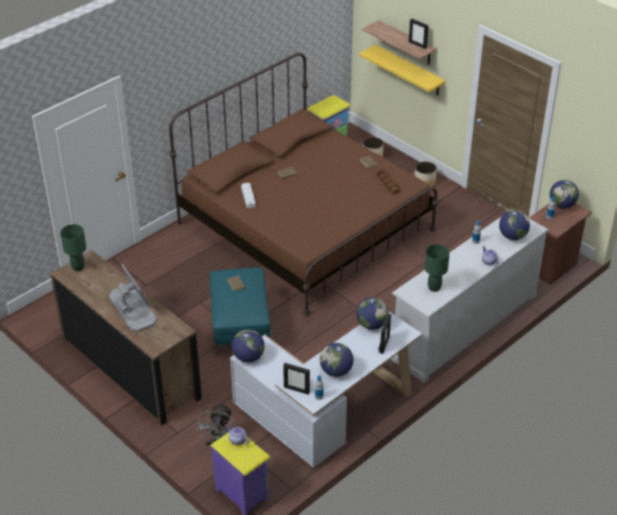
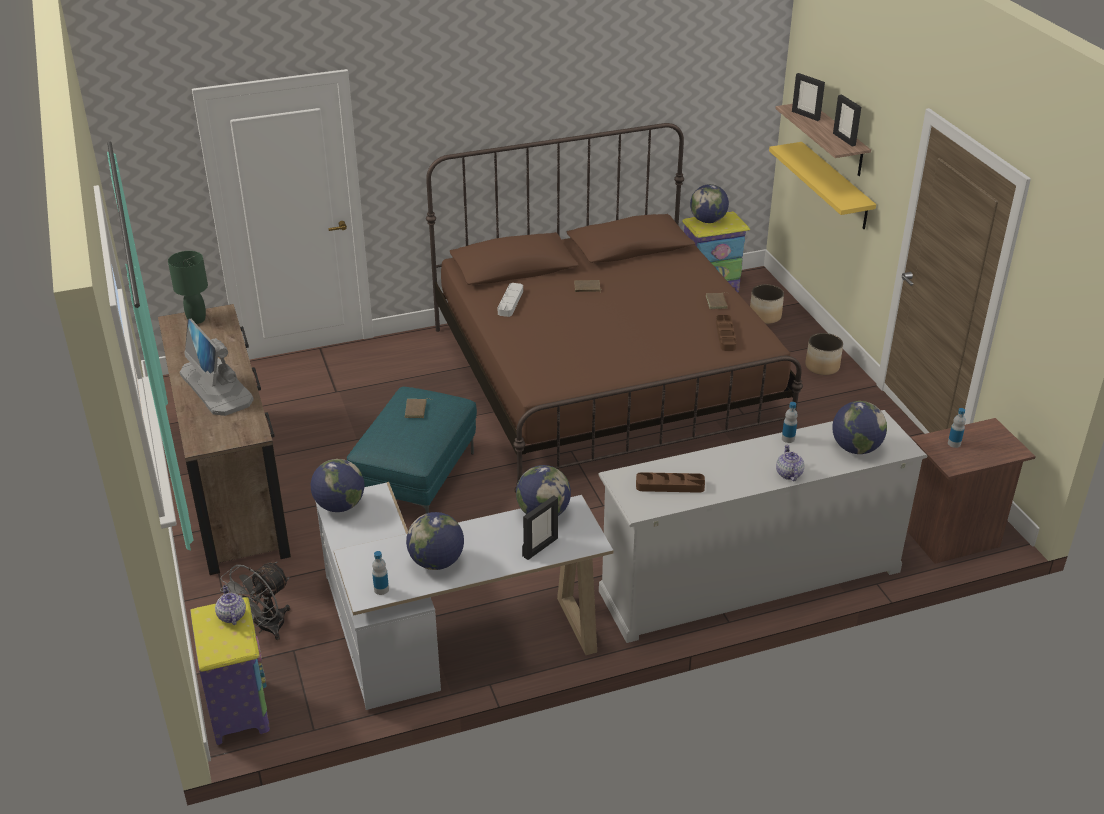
camera: 25 degrees right, 5 degrees down
(132, 308) = (216, 387): monitor -> monitor turned 150 degrees clockwise
(296, 389) = (358, 568): picture frame -> picture frame (806, 115)
(434, 288) = (670, 485): green table lamp -> brown tray
(562, 205) = (987, 433): globe -> globe (708, 220)

